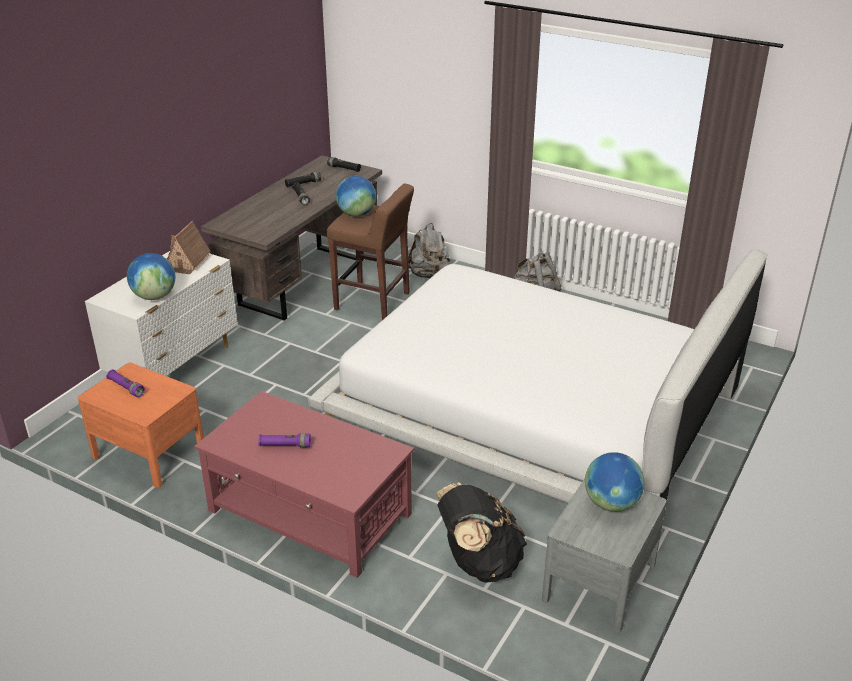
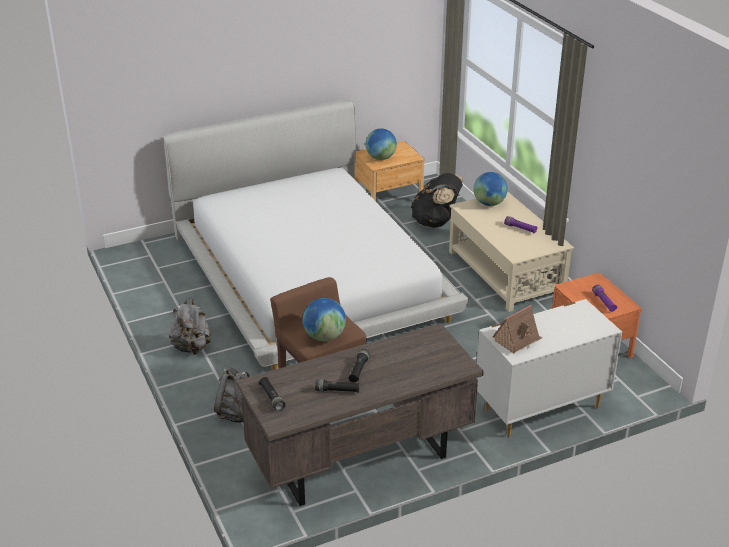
camera: 145 degrees left, 0 degrees up
(155, 296) = (562, 314): globe -> globe (489, 203)
(310, 512) = (505, 272): red coffee table -> beige coffee table
(599, 581) = (388, 197): grey nightstand -> brown nightstand

